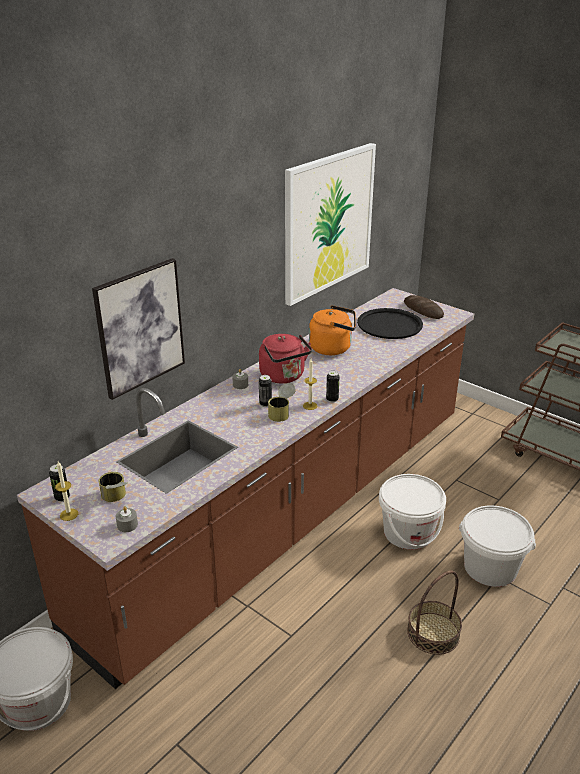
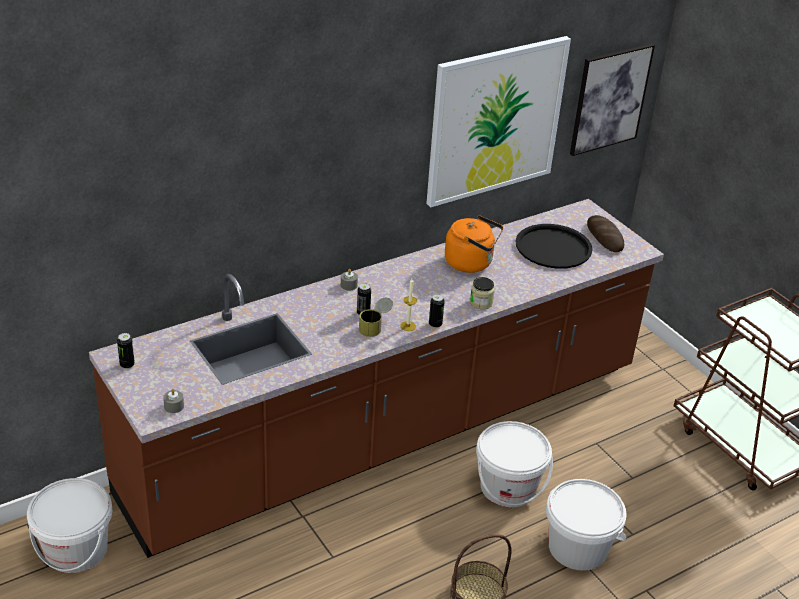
camera: 15 degrees right, 5 degrees up
(69, 514) = (127, 383): candle -> none
(115, 498) = (174, 378): can -> none
(140, 328) = (240, 212): picture -> picture (610, 99)
(284, 376) = (399, 286): red kettle -> none
(359, 375) = (481, 302): none -> jar

